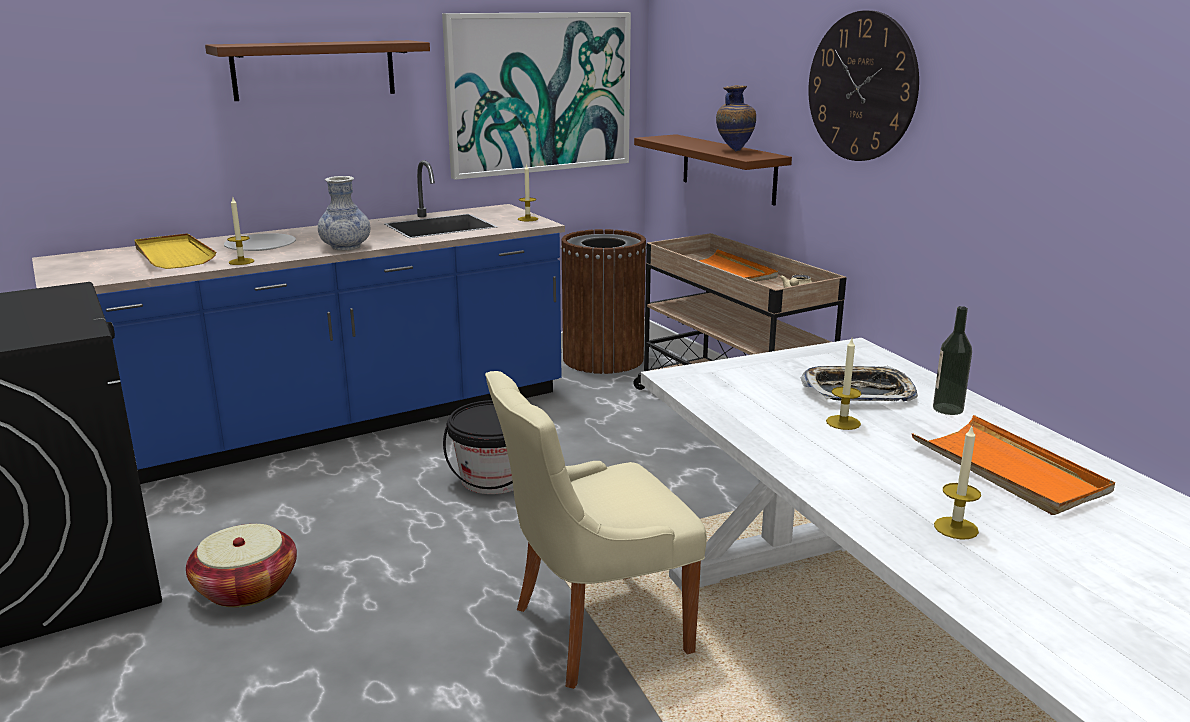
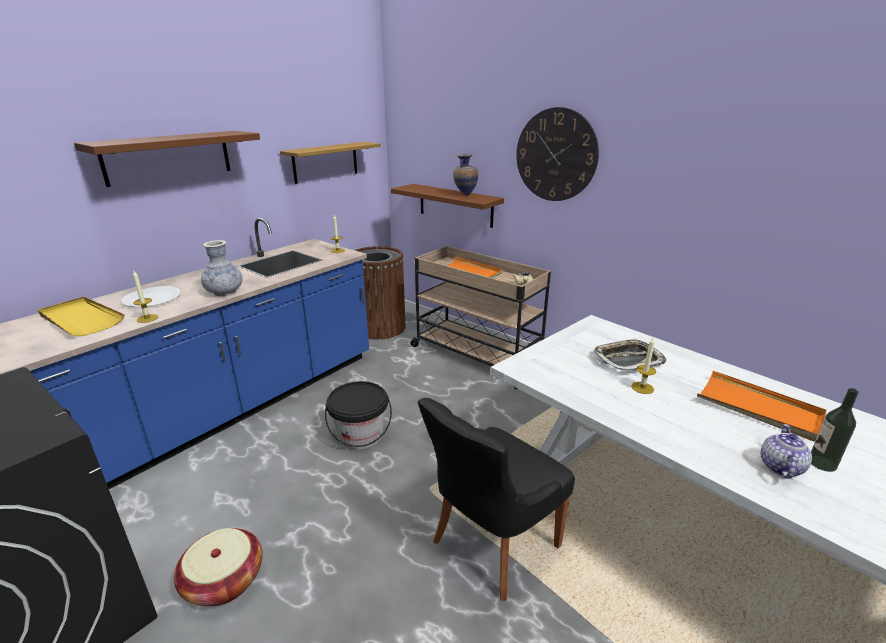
camera: 20 degrees left, 5 degrees up
(540, 93) = (325, 162): picture -> shelf
(594, 630) = (491, 545): beige chair -> black chair
(947, 409) = (684, 364): bottle -> bottle (822, 463)
(956, 528) = (780, 466): candle -> teapot

